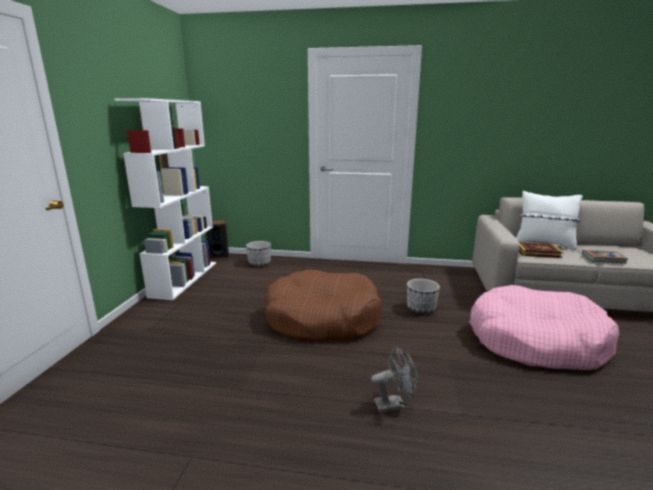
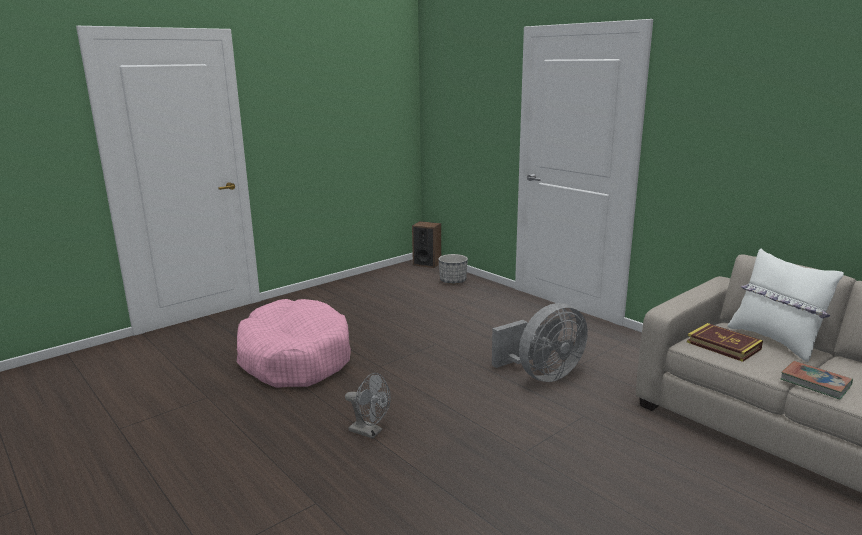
camera: 40 degrees right, 0 degrees up
(184, 278) = (368, 278): white bookcase -> none
(322, 318) = (427, 348): brown dog bed -> none
(420, 308) = (542, 375): planter -> grey fan
(535, 341) = (616, 454): pink dog bed -> pink dog bed (295, 358)

